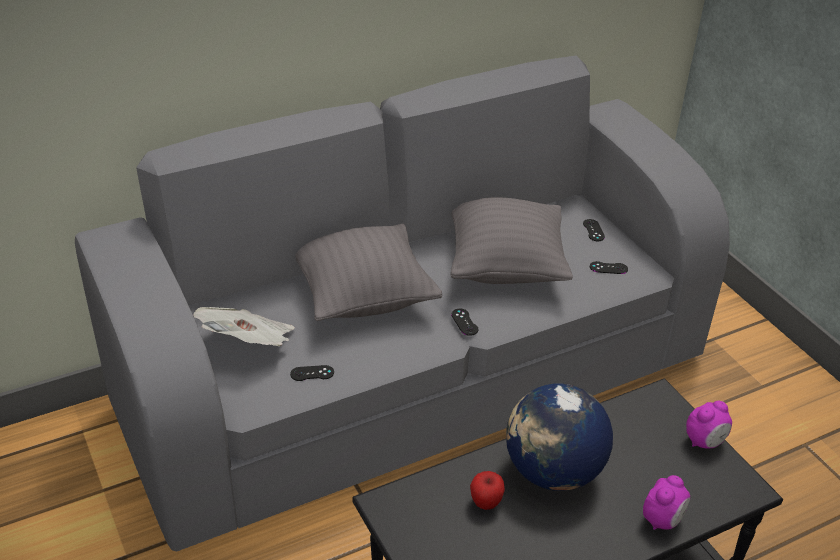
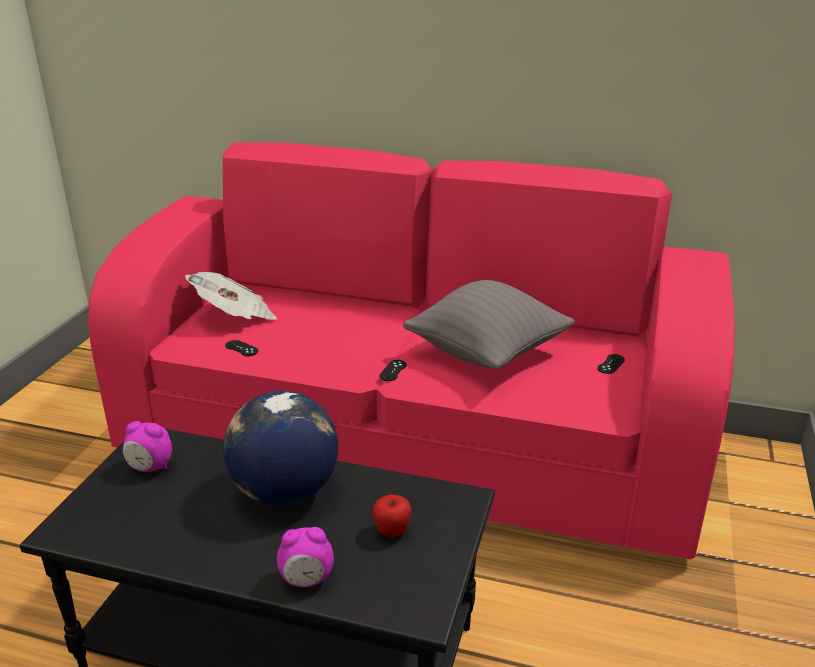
camera: 45 degrees right, 10 degrees down
(363, 297) = (349, 325): grey pillow -> none
(417, 380) = (408, 444): grey sofa -> pink sofa
(485, 503) = (205, 479): apple -> apple (392, 532)
(608, 268) = (579, 393): black game controller -> none
(704, 441) = (446, 553): alarm clock -> alarm clock (150, 468)

